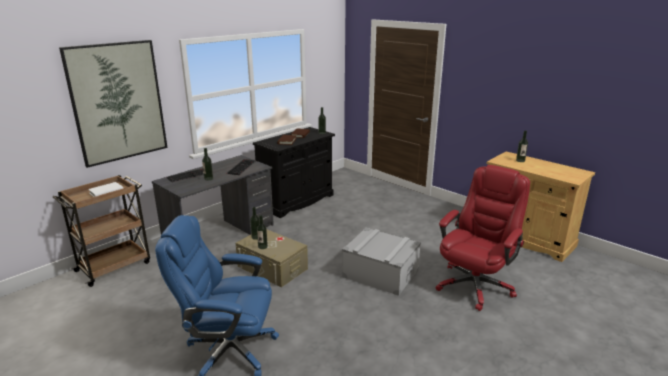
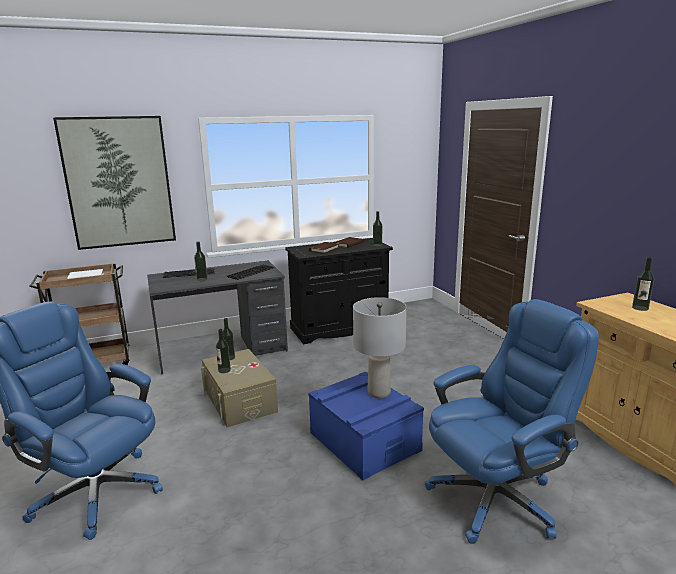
camera: 25 degrees right, 5 degrees down
(380, 273) = (364, 441): grey storage box -> blue storage box
(386, 239) = (379, 392): none -> grey table lamp
(475, 285) = (496, 497): red office chair -> blue office chair

